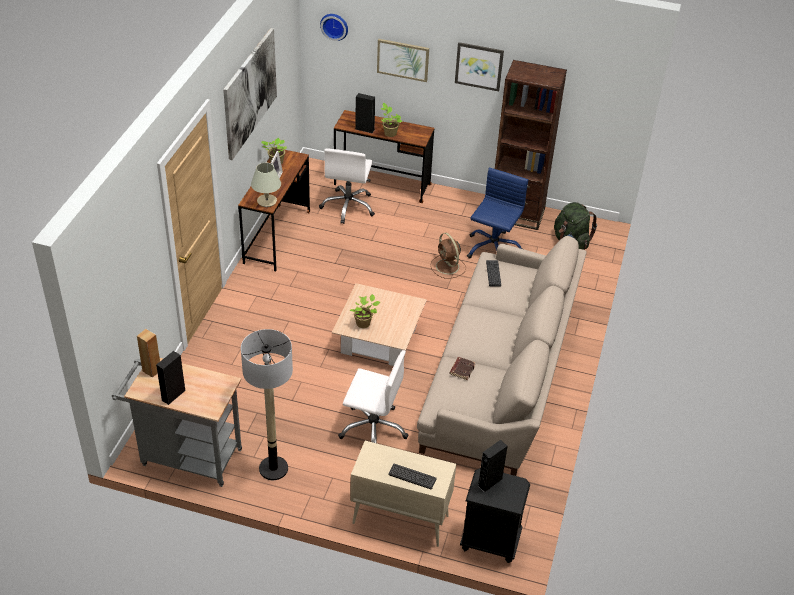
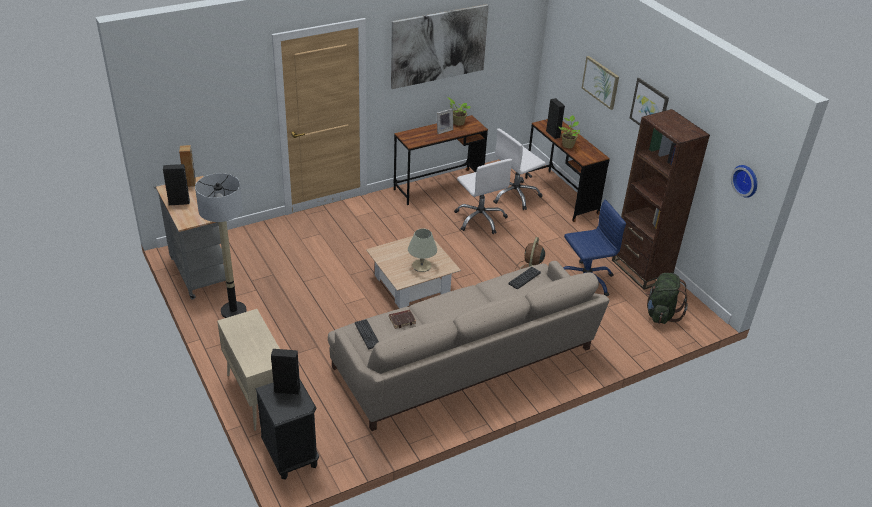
camera: 45 degrees right, 5 degrees down
(266, 201) = (415, 140): beige table lamp -> beige table lamp (421, 266)
(335, 26) = (564, 34): wall clock -> wall clock (746, 180)
(364, 323) = (394, 257): potted plant -> none
(373, 429) = (325, 332): white office chair -> white office chair (480, 219)
(412, 476) = (248, 349): keyboard -> keyboard (367, 334)

